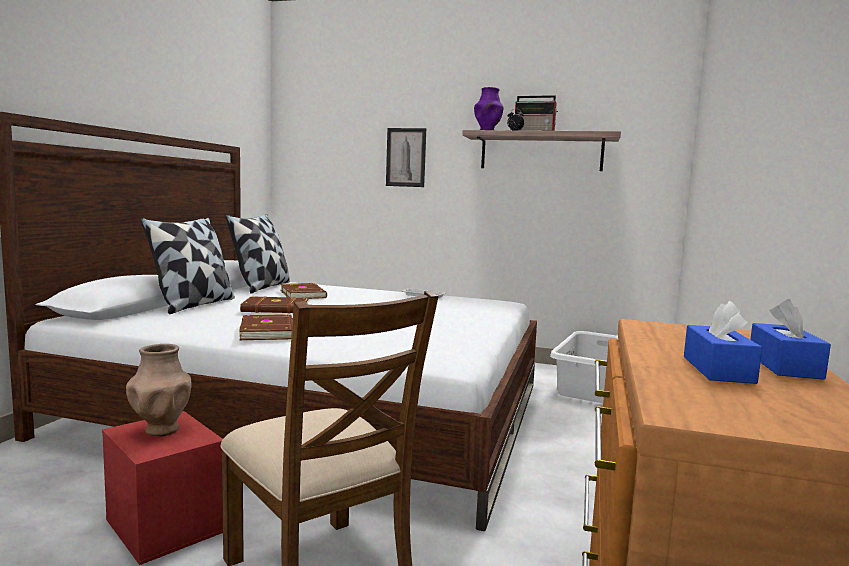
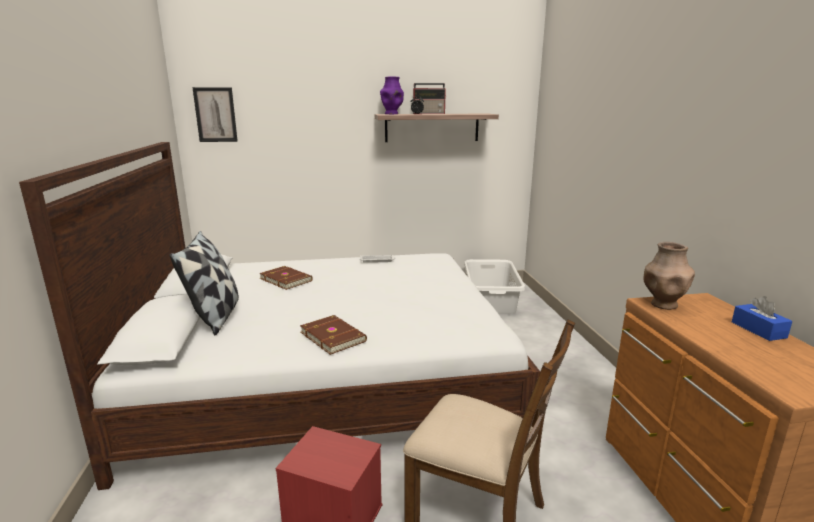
camera: 25 degrees left, 10 degrees up
(162, 429) = (323, 451): brown vase -> brown vase (663, 305)
(262, 287) = (235, 276): pillow -> none
(276, 309) = (297, 306): brown book -> none
(406, 157) = (318, 135): picture -> picture (215, 115)
(717, 369) = (744, 344): blue tissue box -> none

